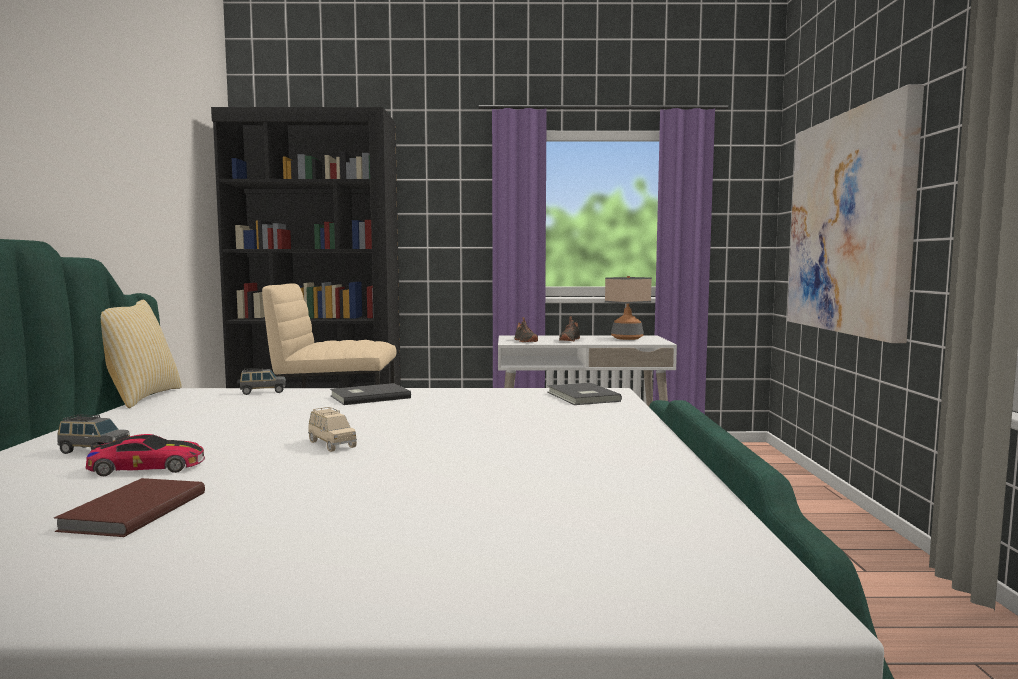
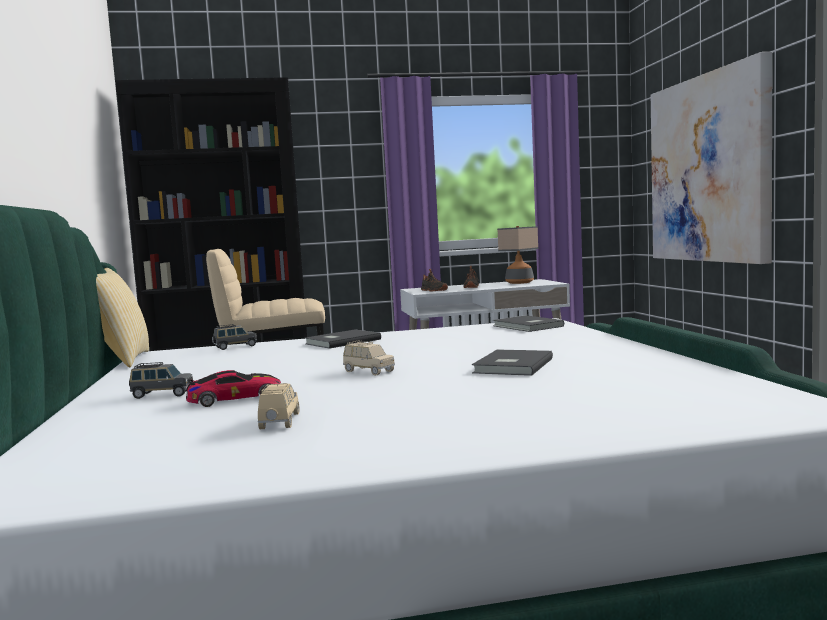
camera: 10 degrees left, 0 degrees up
(131, 512) = (280, 421): brown book -> beige toy car
(487, 456) = (511, 366): none -> grey book

